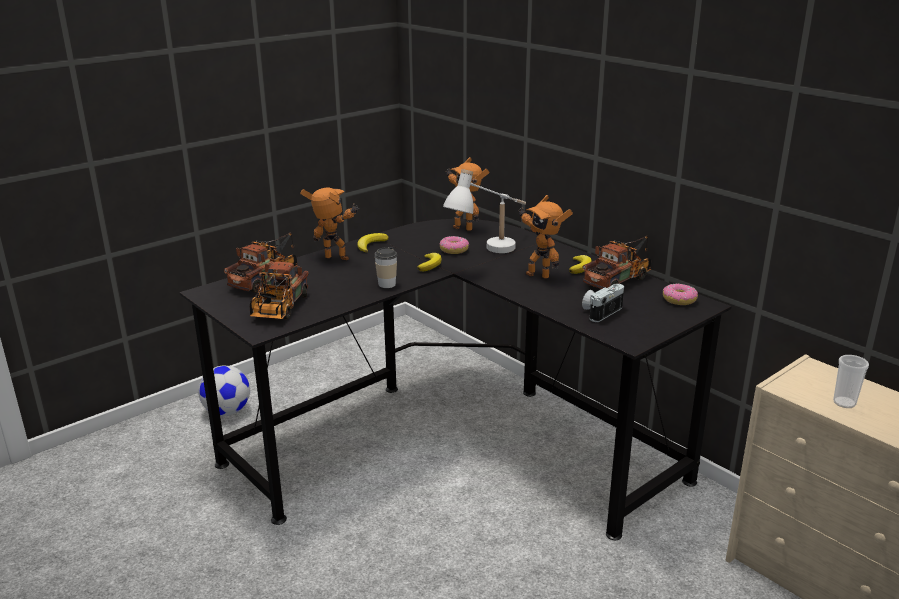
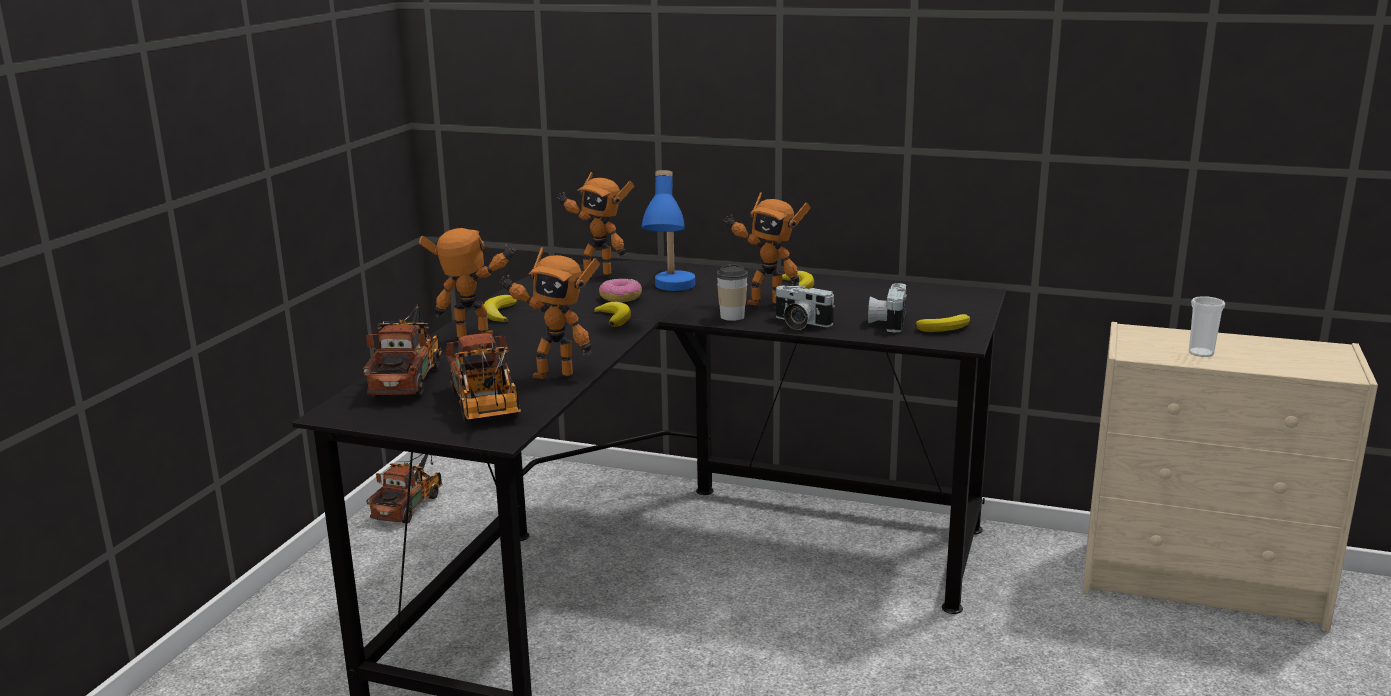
camera: 30 degrees left, 5 degrees down
(227, 411) = (294, 635): football -> none
(342, 296) = (553, 374): none -> toy robot
(387, 284) = (591, 349): cup -> cup (732, 316)
(489, 254) = (672, 294): white table lamp -> blue table lamp
(539, 298) = (800, 323): none -> camera
(620, 279) = (860, 288): toy truck -> toy truck (411, 504)
(637, 327) = (946, 327): none -> banana
(679, 300) = (949, 294): donut -> none

